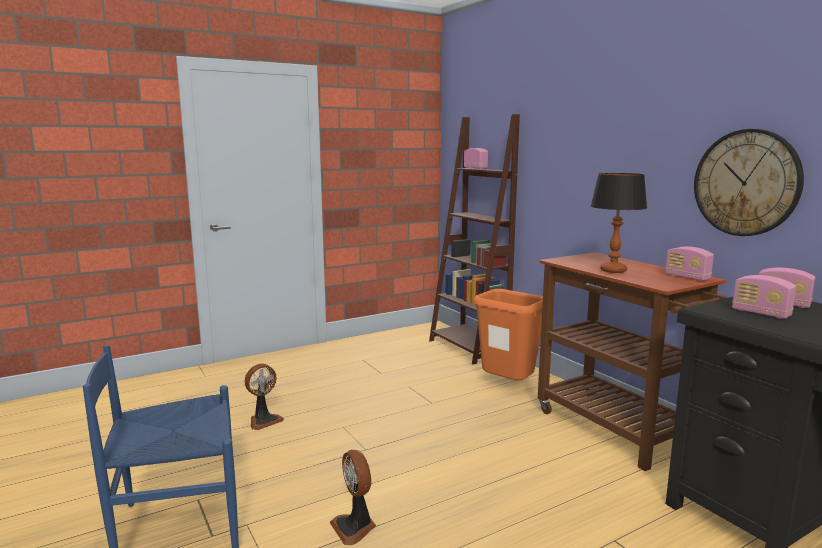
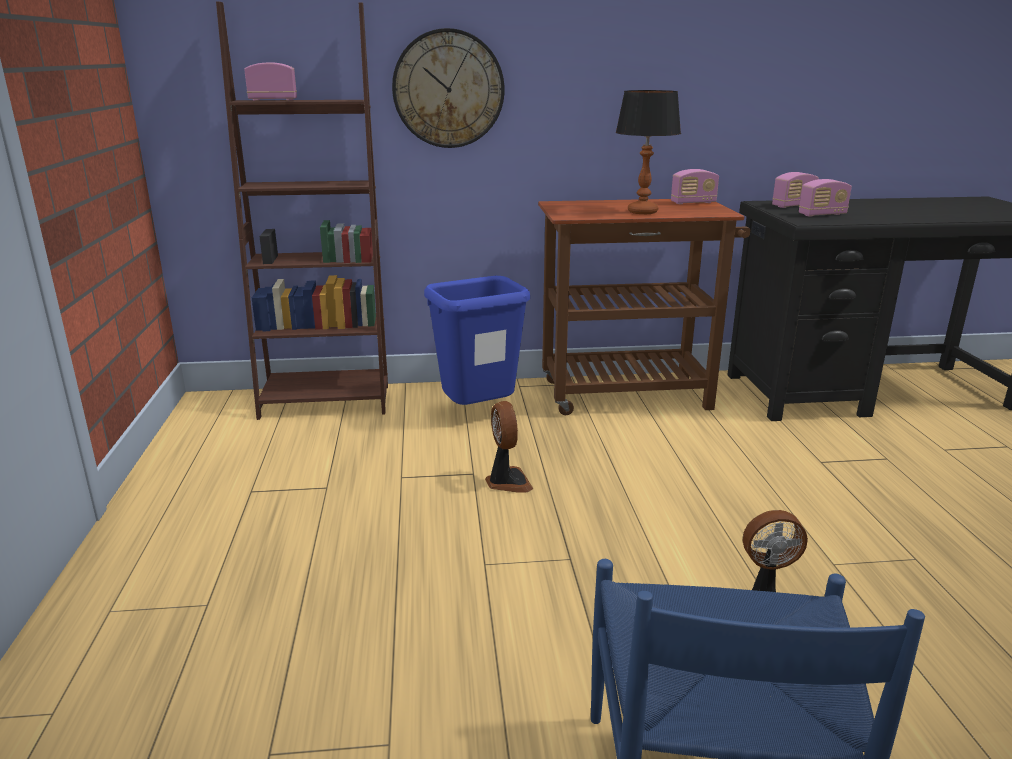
camera: 65 degrees left, 10 degrees up
(264, 420) = (389, 647): fan -> fan (507, 482)
(508, 387) = (479, 414): orange trash can -> blue trash can
(746, 183) = (719, 94): wall clock -> wall clock (448, 89)

